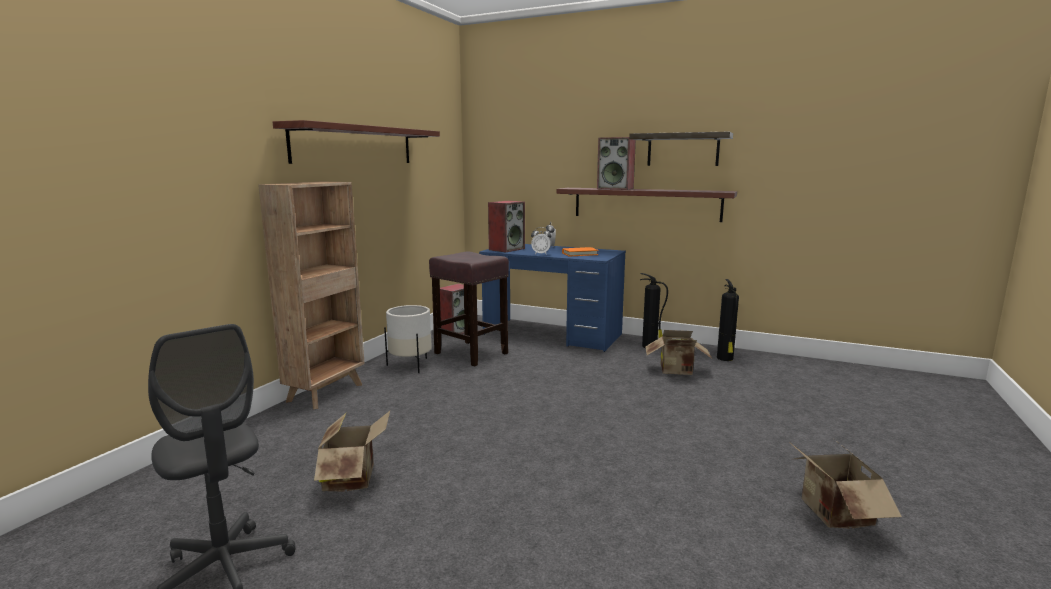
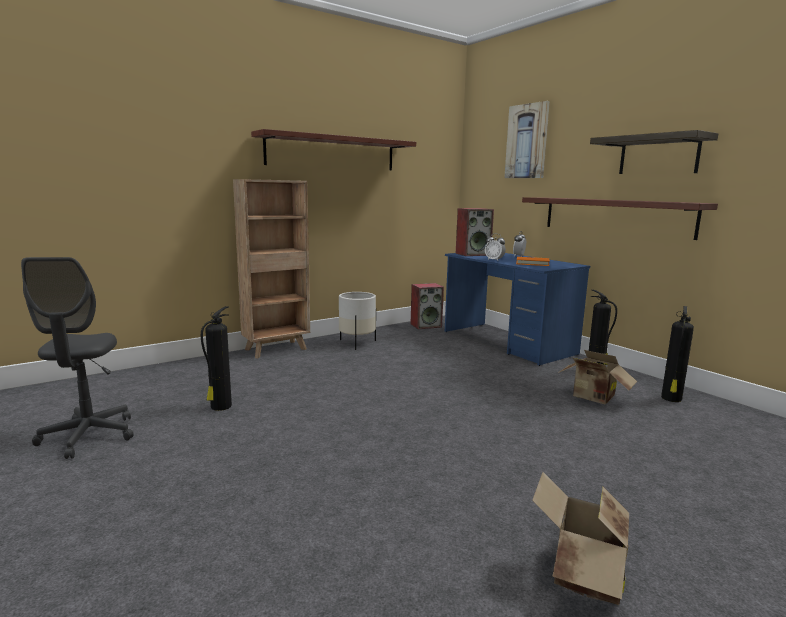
camera: 30 degrees right, 0 degrees up
(354, 478) = (220, 407): cardboard box -> fire extinguisher
(470, 353) = (414, 343): brown stool -> none
(545, 132) = (527, 141): none -> picture
(616, 189) = (580, 198): speaker -> none

